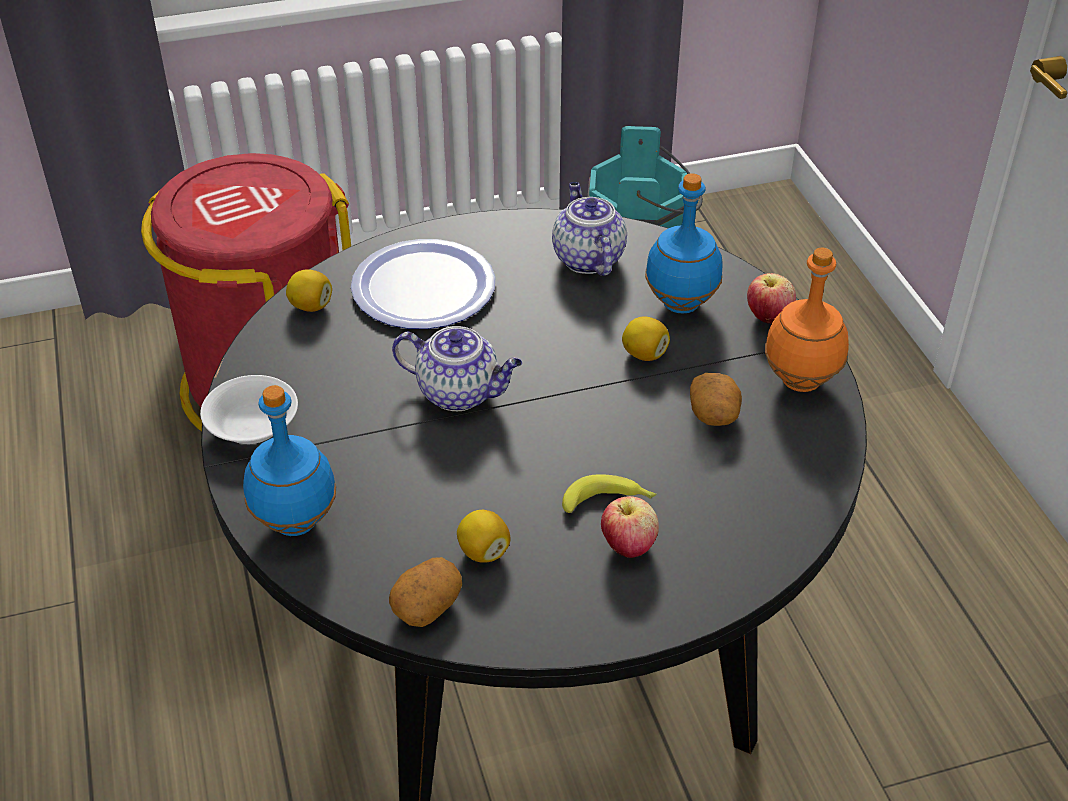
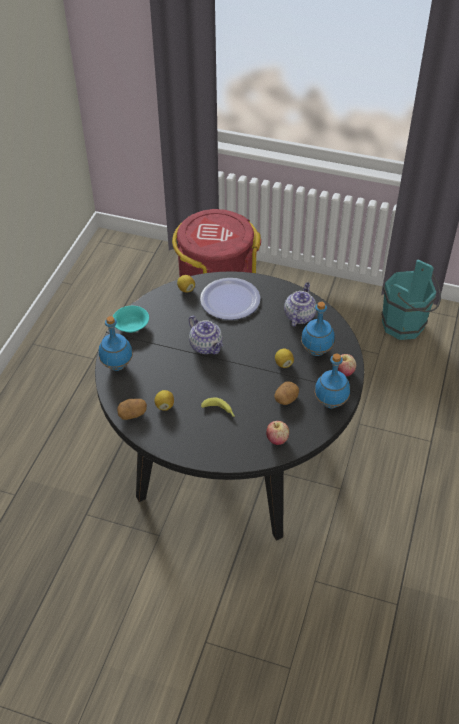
camera: 35 degrees right, 5 degrees up
(254, 426) = (132, 325): white bowl -> turquoise bowl
(628, 546) = (211, 429): apple -> apple (277, 439)
(802, 381) = (331, 403): orange bottle -> blue bottle

